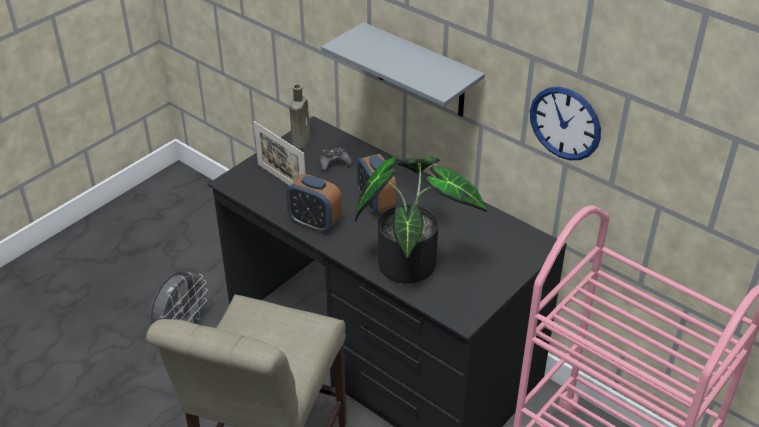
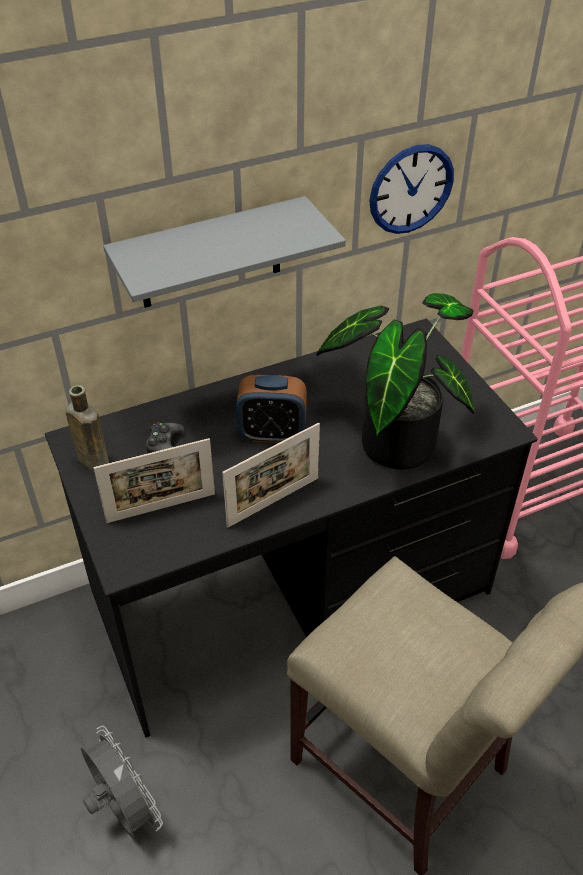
camera: 65 degrees left, 5 degrees up
(314, 223) = (273, 502): alarm clock -> picture frame

